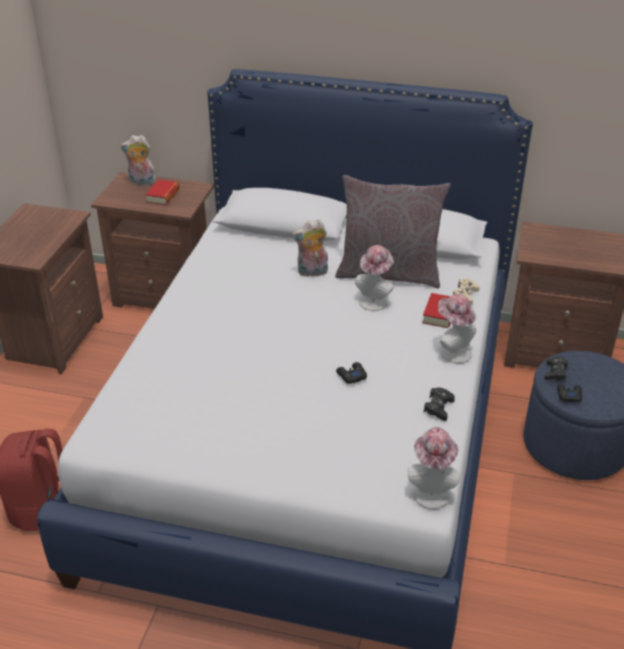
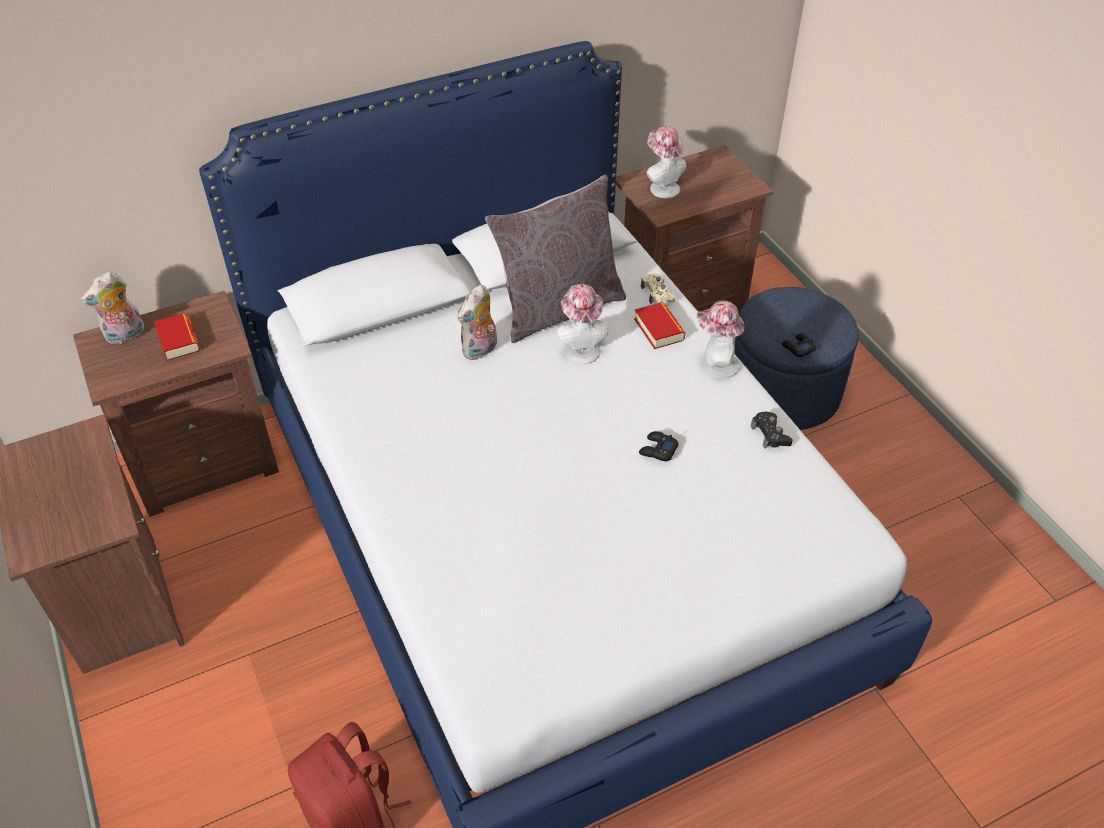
camera: 40 degrees left, 10 degrees up
(431, 491) = (859, 526): hat -> hat (662, 187)
(555, 372) = (764, 330): black game controller -> none

